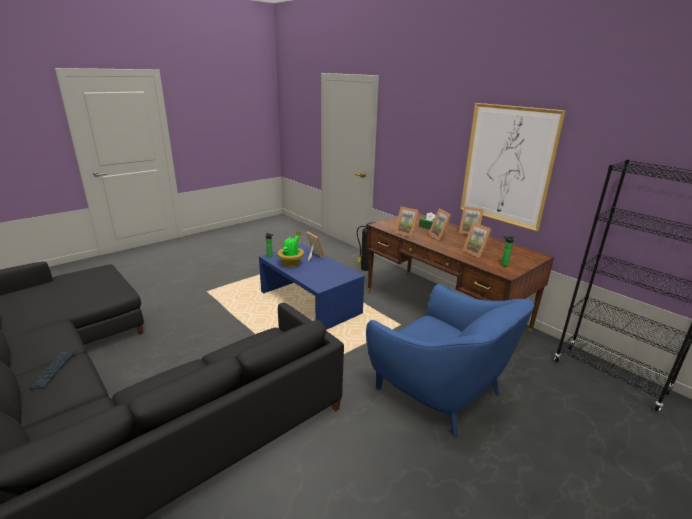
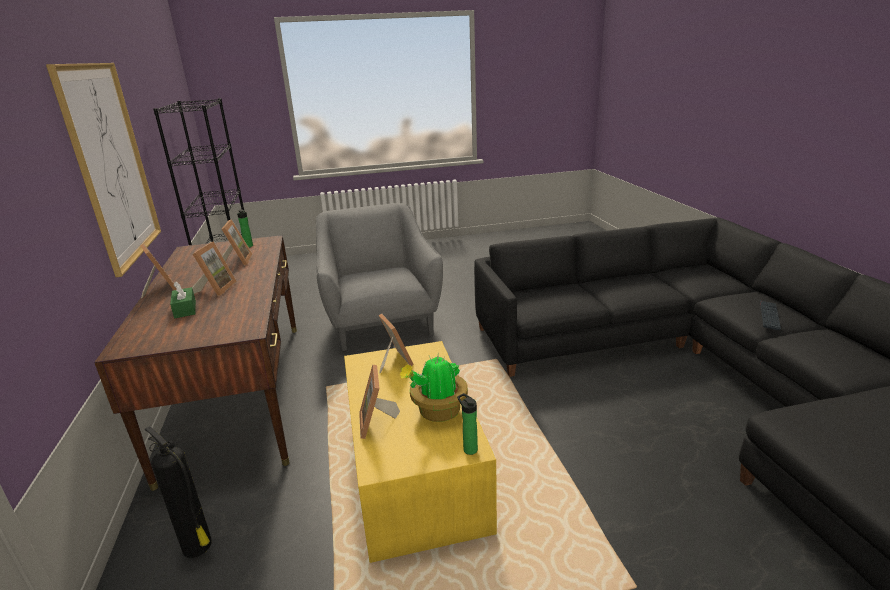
camera: 150 degrees left, 0 degrees up
(309, 302) = (415, 467): blue coffee table -> yellow coffee table
(406, 233) = (245, 304): picture frame -> picture frame (393, 361)
(439, 390) = (381, 322): blue armchair -> grey armchair

